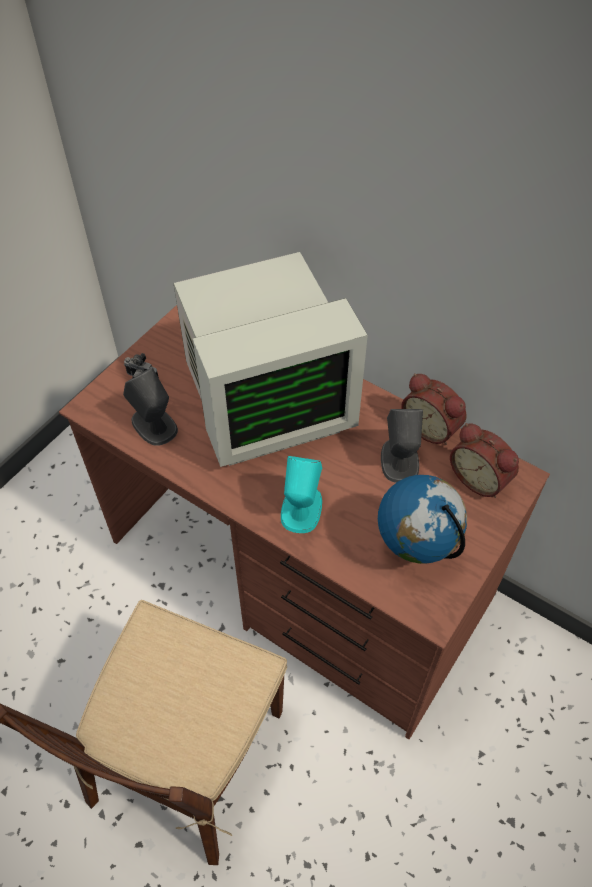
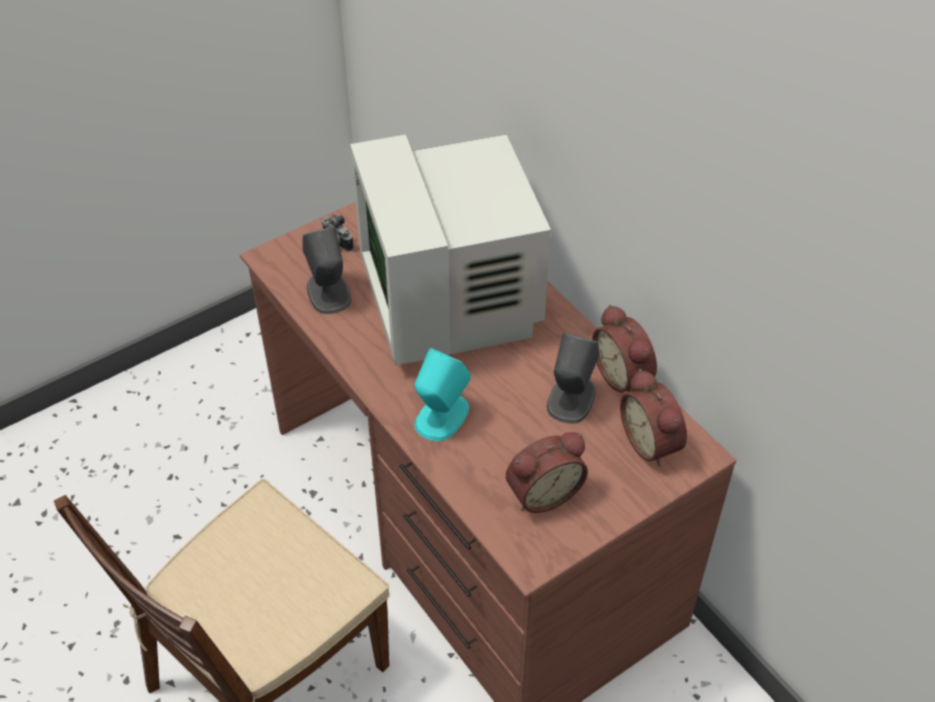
camera: 20 degrees right, 5 degrees down
(265, 405) = (453, 303): monitor -> monitor turned 75 degrees clockwise
(414, 550) = (542, 492): globe -> alarm clock

